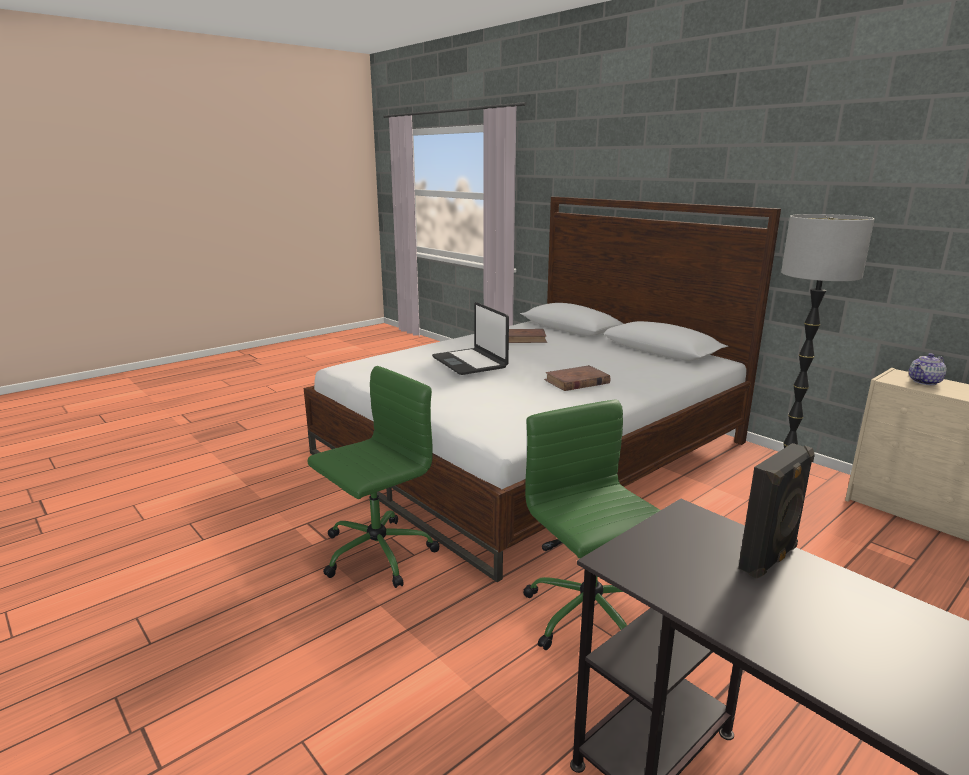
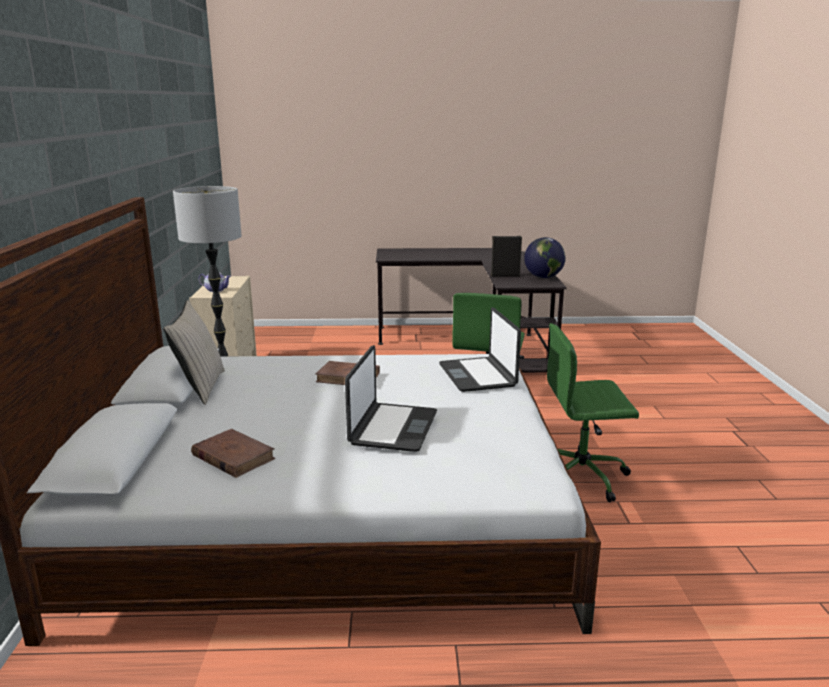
camera: 140 degrees left, 0 degrees up
(484, 414) = (478, 375): none -> laptop
(643, 353) = (200, 387): none -> beige pillow
(691, 592) = (543, 277): none -> globe

